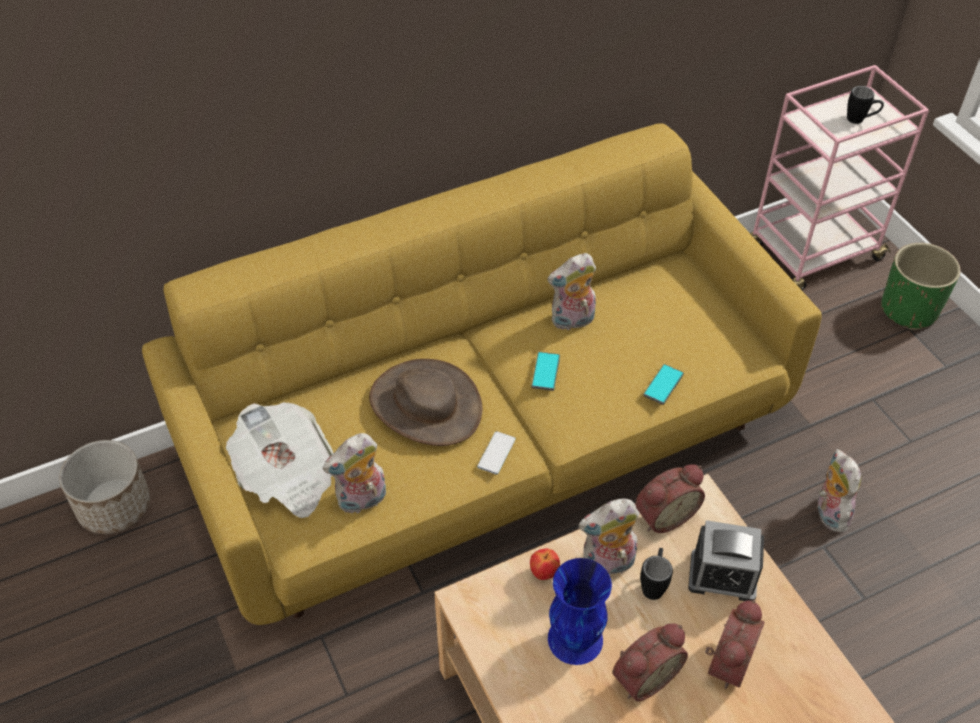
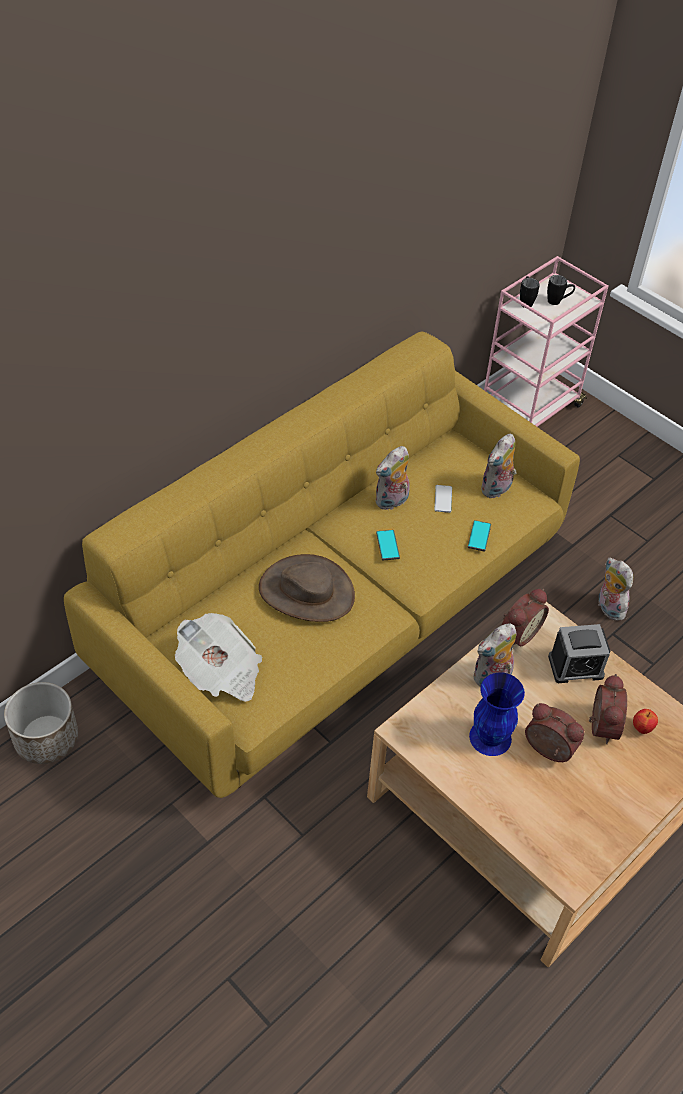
camera: 20 degrees left, 0 degrees up
(362, 501) = (287, 677): plush toy -> plush toy (496, 489)
(496, 453) = (375, 616): phone -> phone (443, 499)
(544, 573) = (449, 696): apple -> apple (642, 728)
(643, 676) = (547, 750): alarm clock -> alarm clock turned 90 degrees counterclockwise
(654, 584) = (530, 684): black mug -> black mug (525, 301)
(909, 310) = (614, 440): green planter -> none

